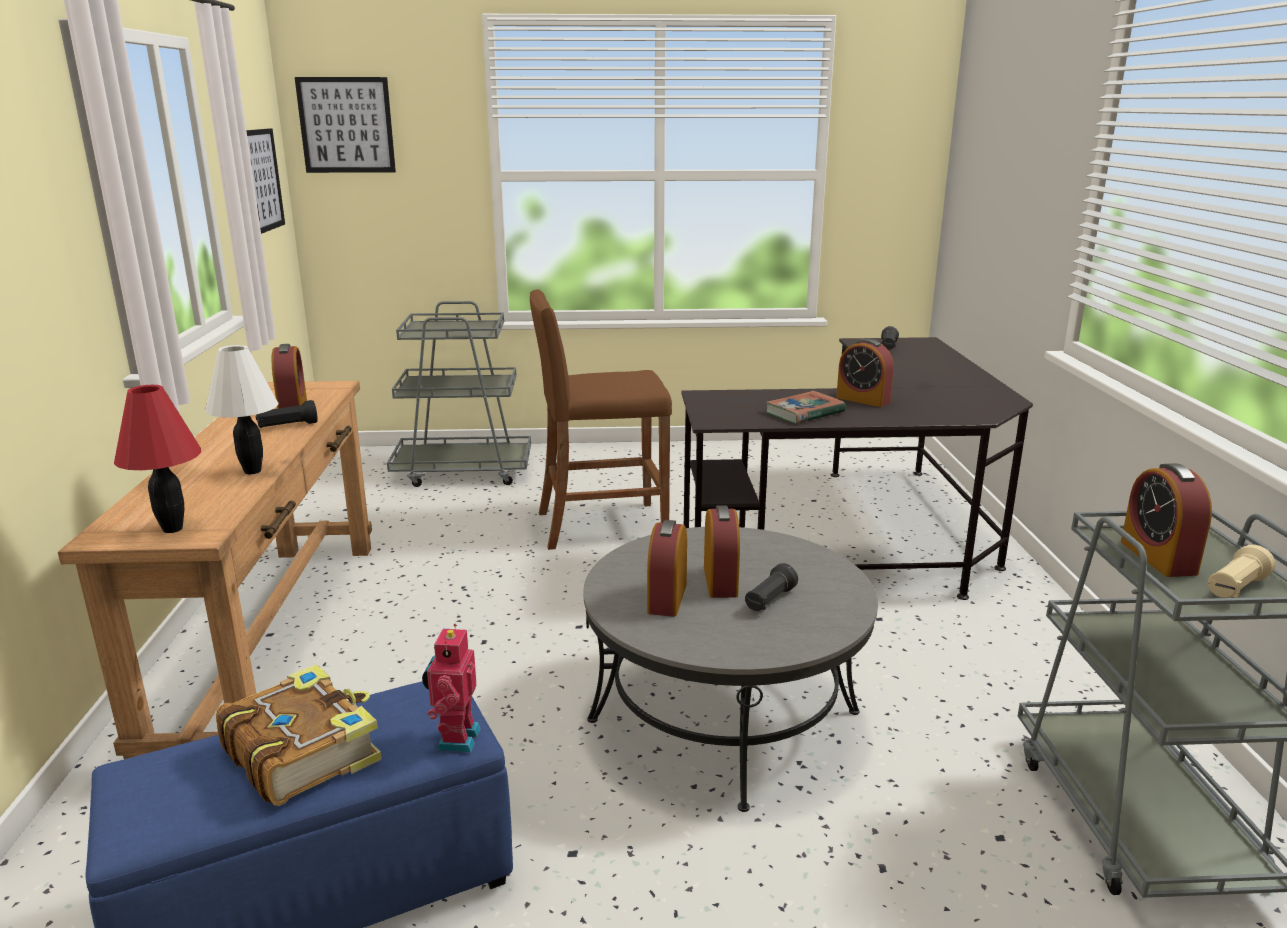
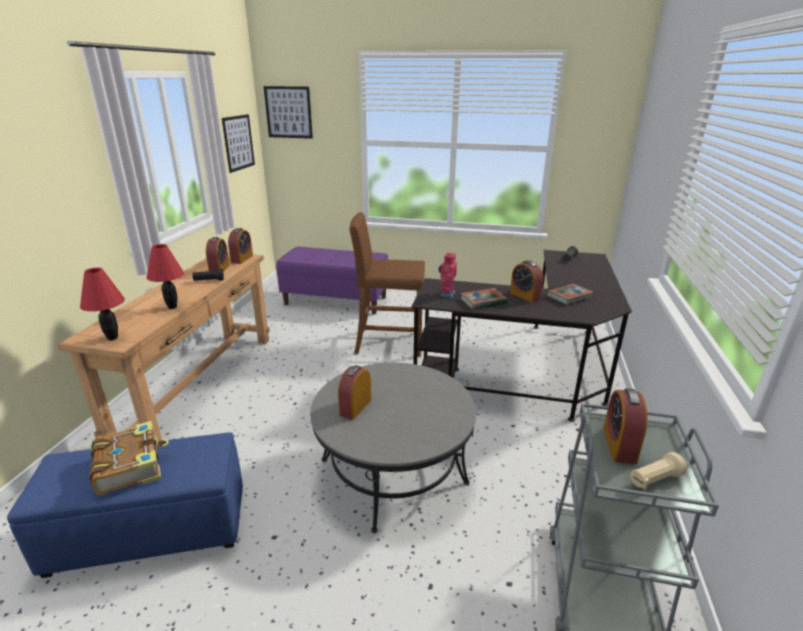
camera: 15 degrees right, 5 degrees up
(252, 471) = (172, 307): white table lamp -> red table lamp
(455, 739) = (203, 473): toy robot -> toy robot (446, 294)
(464, 471) = (336, 300): grey cart -> purple bench
(720, 581) = (391, 401): alarm clock -> alarm clock (242, 259)
(769, 601) = (409, 418): black flashlight -> none
(930, 395) = (569, 297): none -> book

